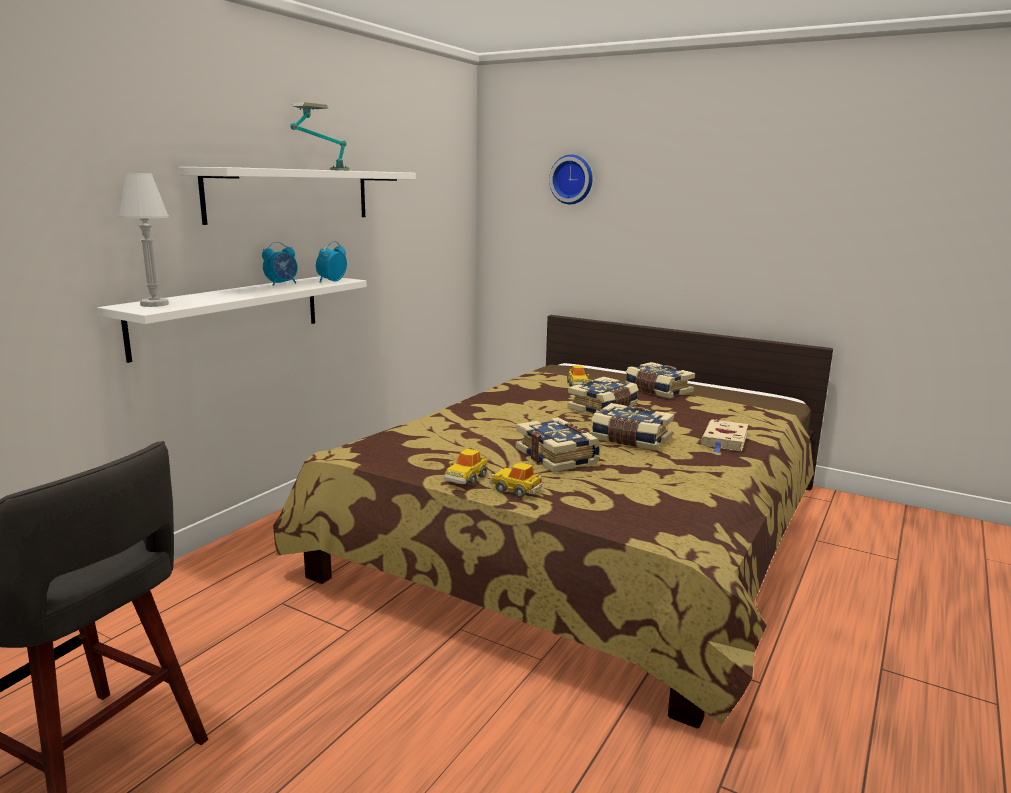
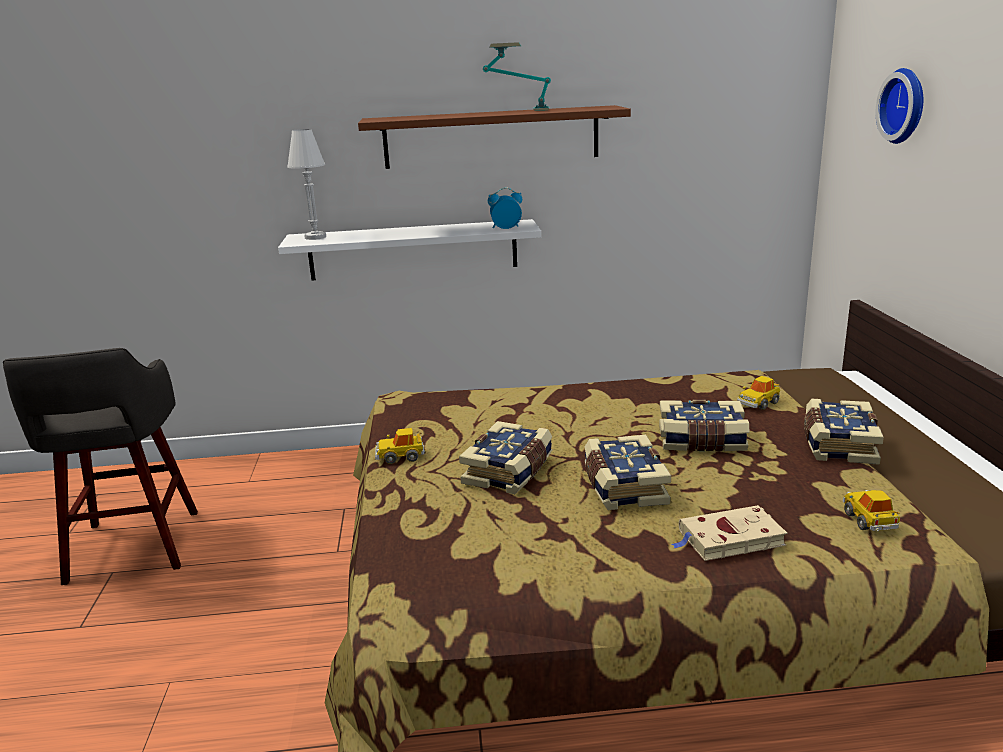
camera: 55 degrees right, 5 degrees up
(282, 284) = (462, 226): alarm clock -> none
(291, 195) = (491, 137): white shelf -> brown shelf
(516, 490) = (402, 484): toy car -> toy car (869, 520)

